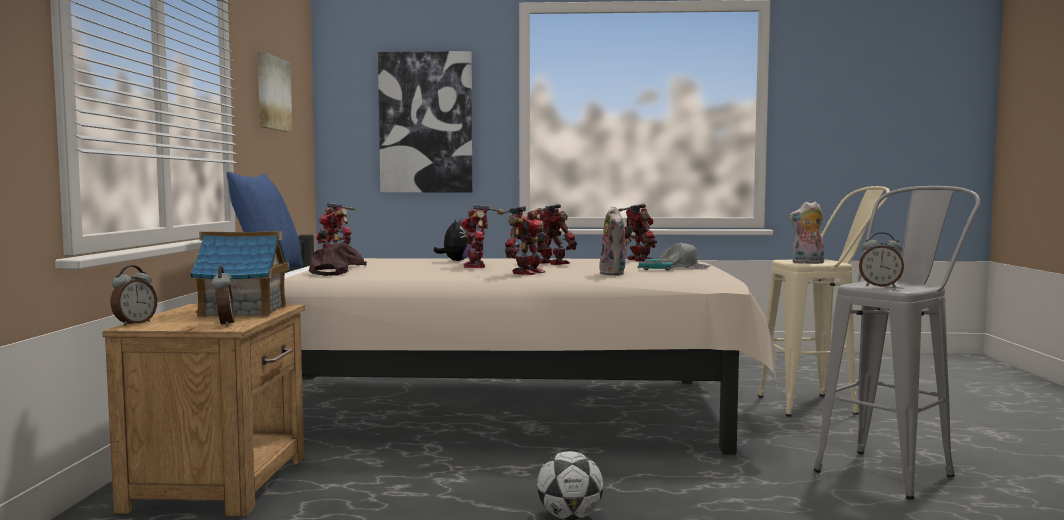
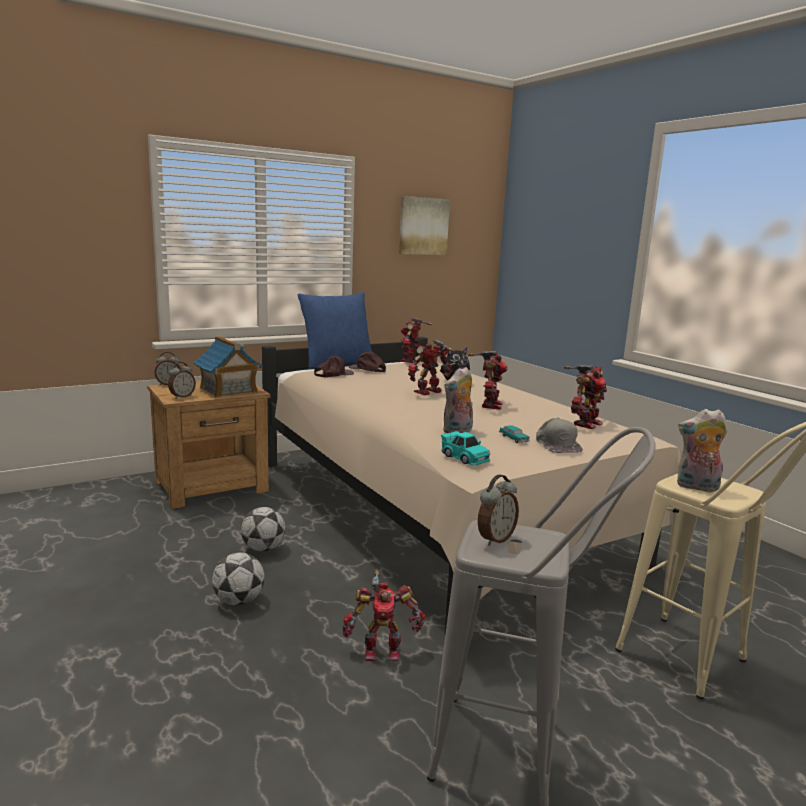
camera: 55 degrees right, 10 degrees up
(426, 123) = (567, 248): picture -> none
(460, 486) = (263, 548): none -> football
(526, 272) = (412, 409): toy robot -> toy robot (381, 650)
(688, 279) = (464, 458): none -> turquoise toy car
(807, 263) = (696, 487): plush toy -> plush toy turned 45 degrees counterclockwise
(880, 286) = (495, 539): alarm clock -> alarm clock turned 120 degrees counterclockwise

